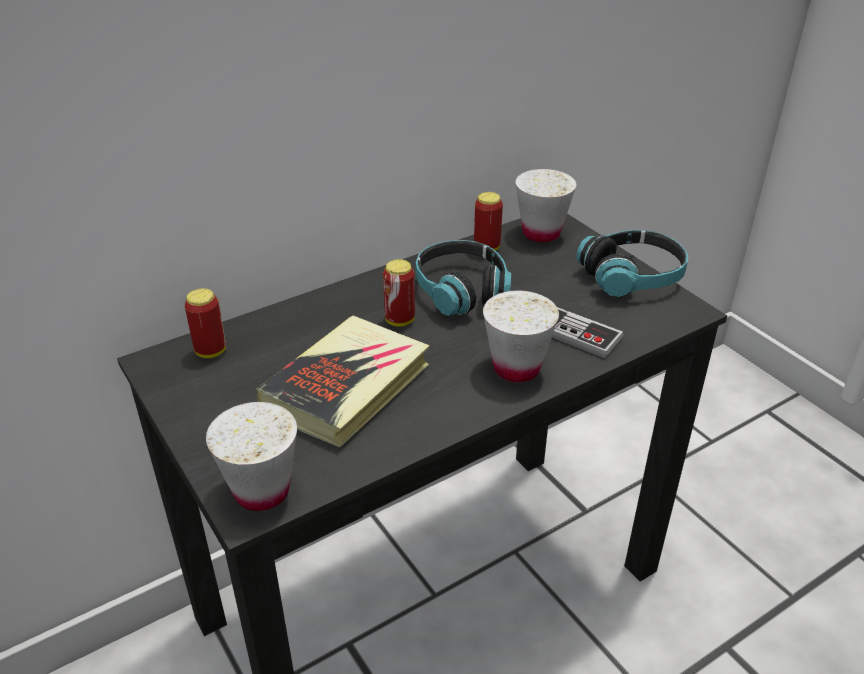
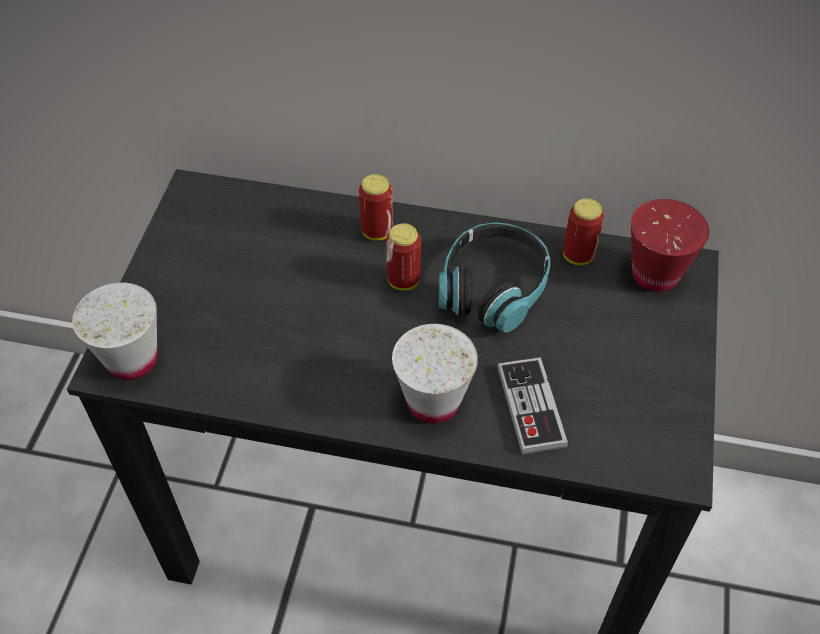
camera: 45 degrees right, 15 degrees up
(211, 351) = (237, 208): can -> can (377, 232)
(347, 387) = (287, 316): book -> none
(541, 233) = (655, 274): white cup -> red cup
(632, 277) = (675, 390): headphones -> none

